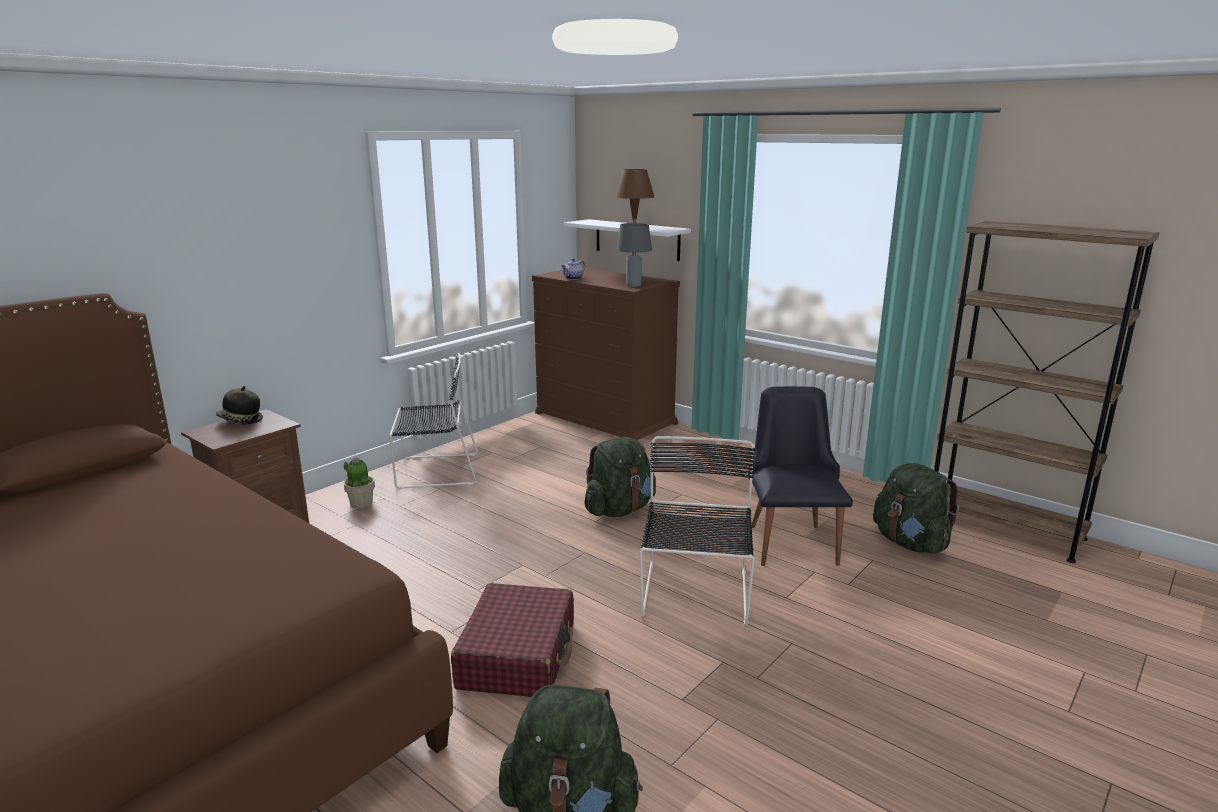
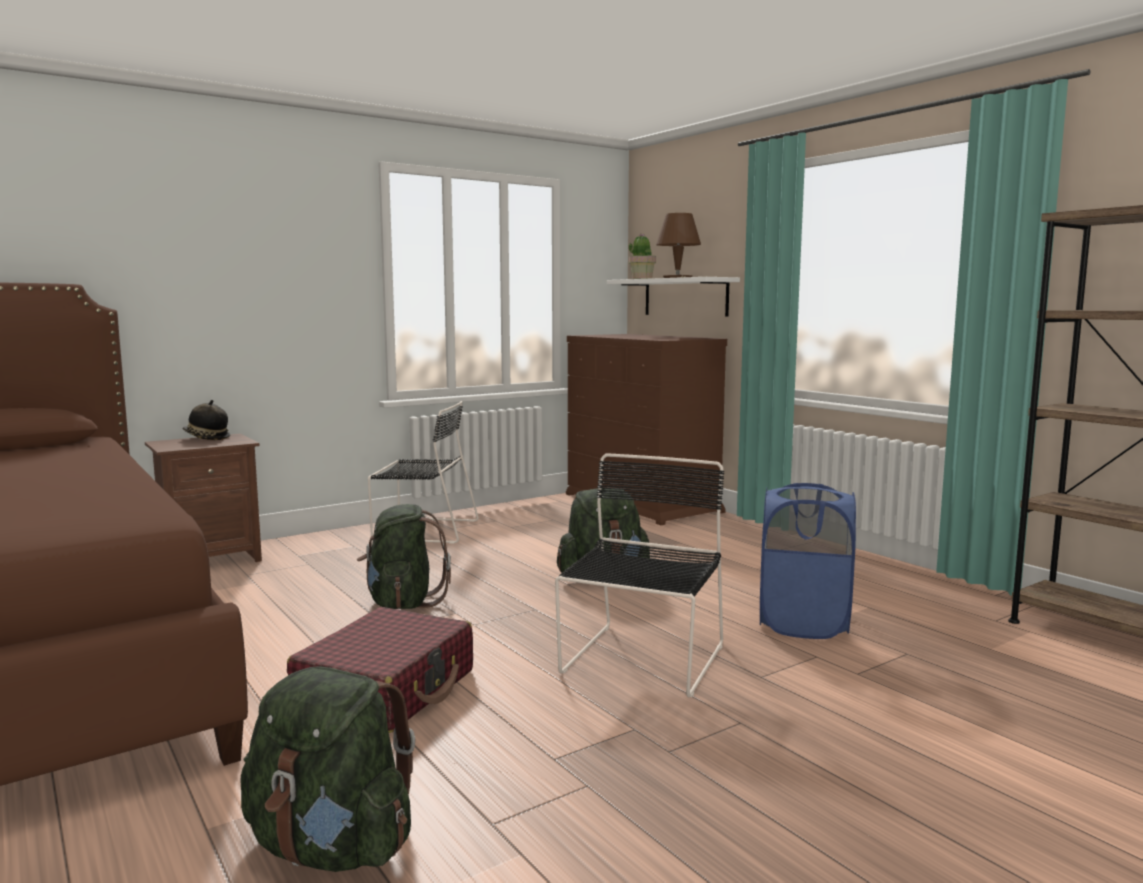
camera: 15 degrees right, 10 degrees down
(361, 503) = (327, 548): potted plant -> potted plant (642, 279)
(573, 278) = (607, 336): teapot -> none
(633, 286) = (667, 339): grey table lamp -> none
(791, 540) = (803, 623): black chair -> blue laundry basket
(910, 543) = (972, 643): green backpack -> green backpack (403, 603)

